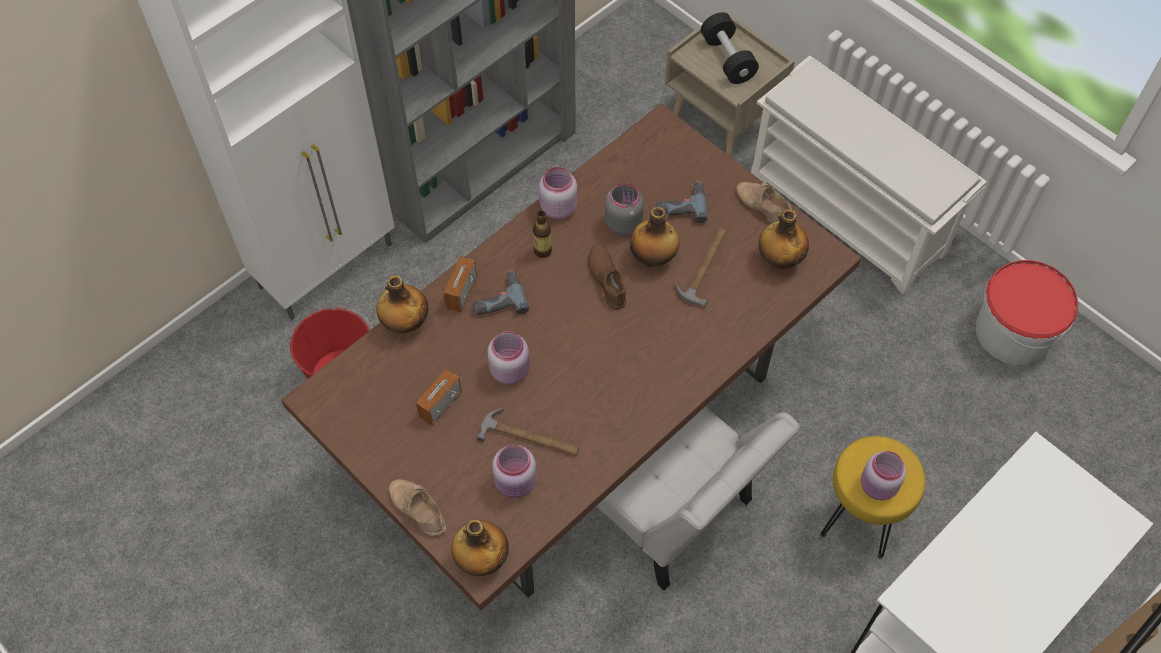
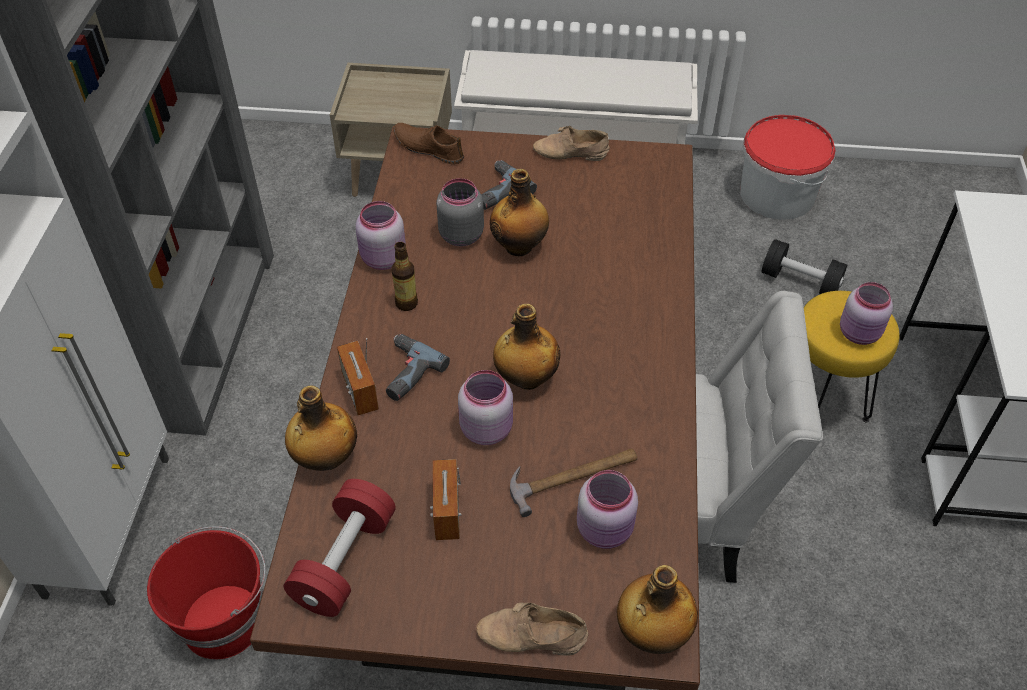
camera: 40 degrees left, 10 degrees down
(362, 392) = (345, 561): none -> red dumbbell
(607, 279) = (496, 289): brown shoe -> brown shoe (428, 148)
(704, 266) = (573, 226): hammer -> none
(727, 59) = (389, 96): black dumbbell -> black dumbbell (800, 281)
(780, 259) = (630, 183): bottle -> bottle (526, 378)

